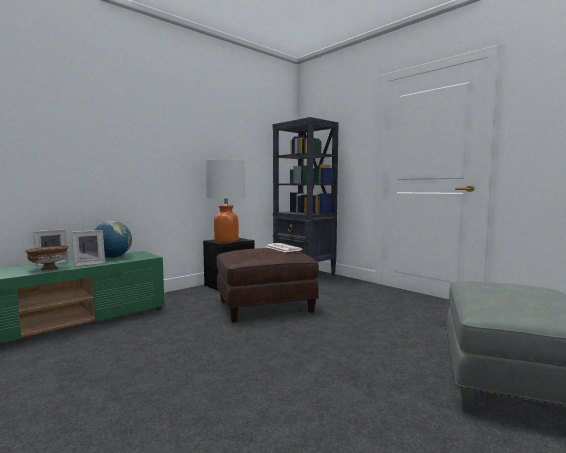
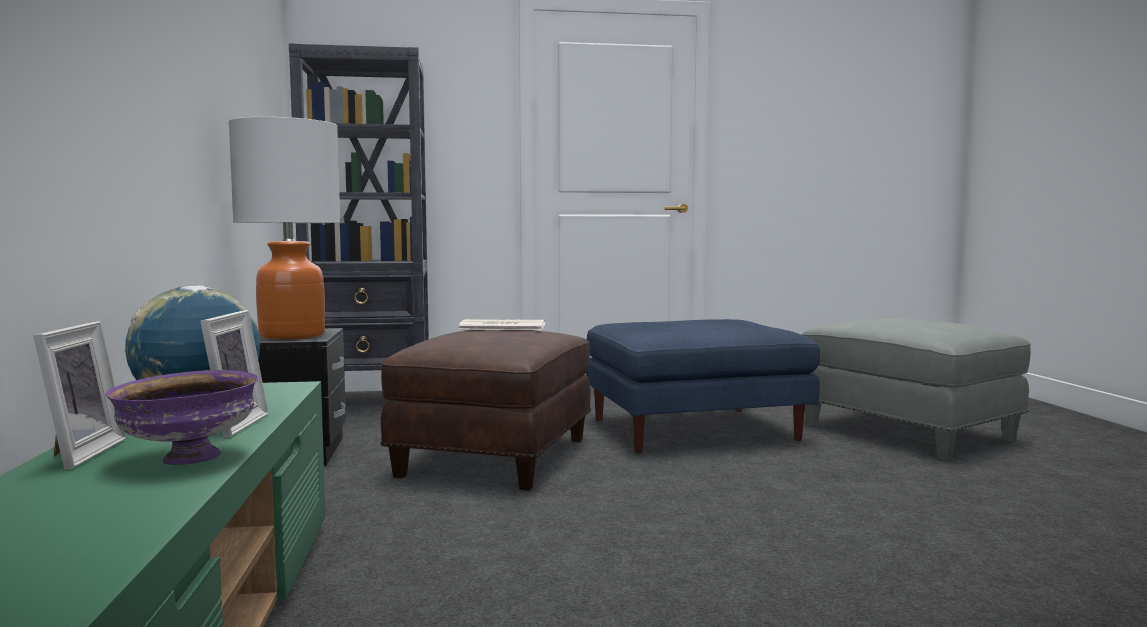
camera: 55 degrees left, 0 degrees up
(48, 269) = (188, 459): brown bowl -> purple bowl
(378, 327) = (696, 429): none -> blue ottoman

